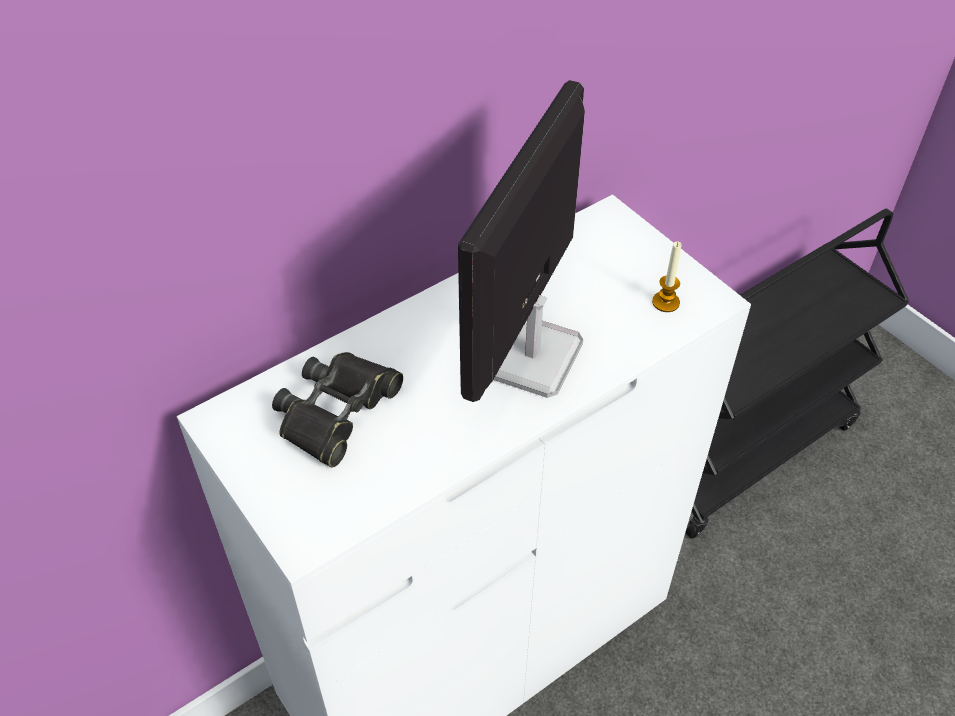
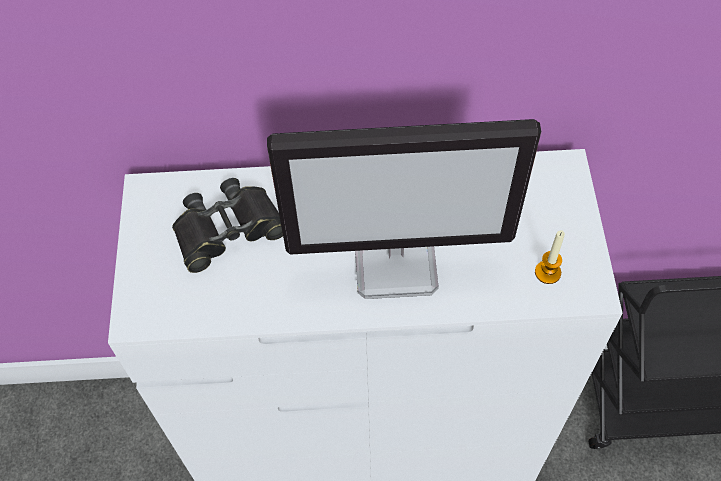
camera: 35 degrees right, 10 degrees up
(528, 357) = (397, 261): monitor -> monitor turned 150 degrees counterclockwise

